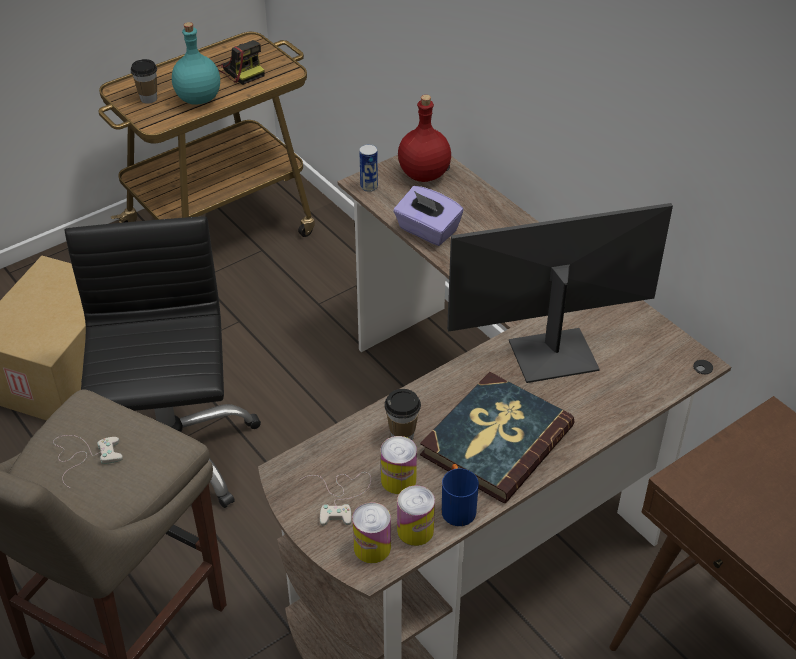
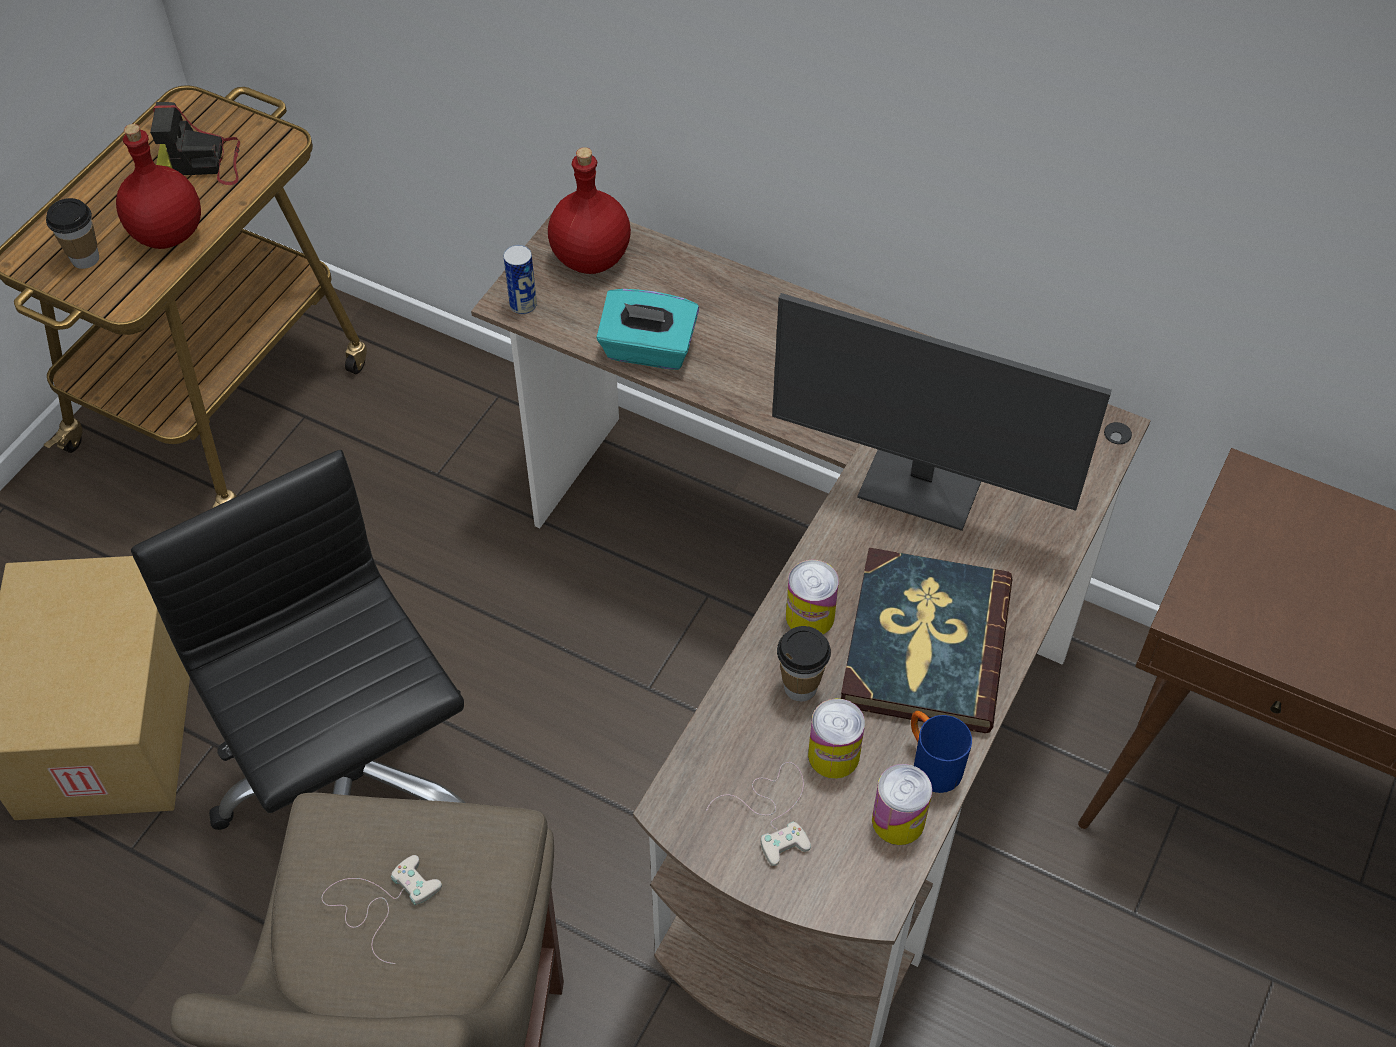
camera: 25 degrees left, 10 degrees up
(197, 98) = (166, 234): turquoise bottle -> red bottle
(241, 70) = (203, 162): camera -> camera turned 150 degrees clockwise
(372, 547) = (857, 870): can -> can (810, 616)
(427, 231) = (648, 350): purple tissue box -> turquoise tissue box
(552, 353) = (922, 484): monitor -> monitor turned 120 degrees counterclockwise

